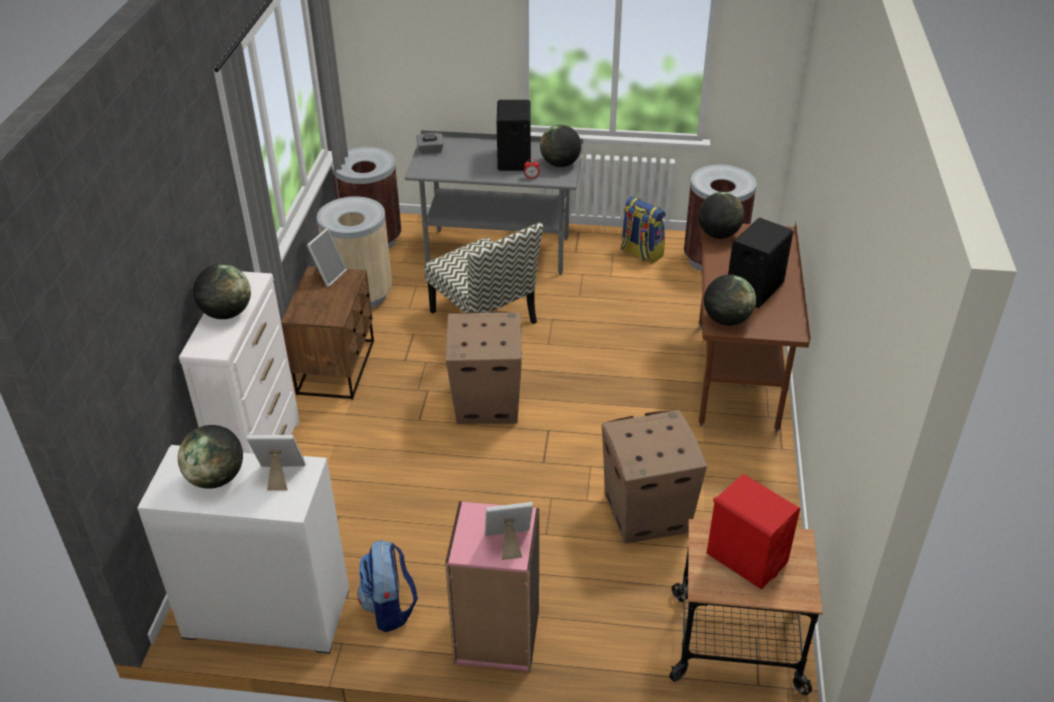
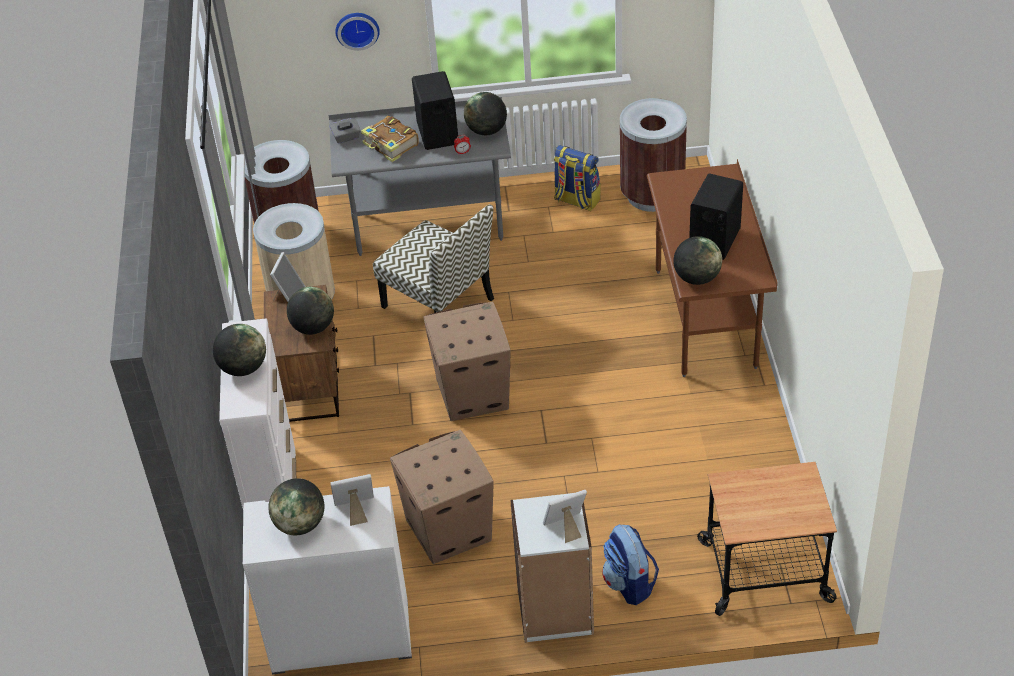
camera: 10 degrees left, 5 degrees up
(389, 608) = (450, 607): backpack -> backpack (629, 584)
(457, 50) = (357, 29): none -> wall clock
(468, 162) = (391, 145): none -> book
(496, 637) = (555, 611): pink bookcase -> white bookcase
(645, 513) = (654, 473): cardboard box -> cardboard box (447, 531)
(718, 235) = (666, 186): globe -> globe (313, 327)
(746, 558) = (764, 498): red speaker -> none

